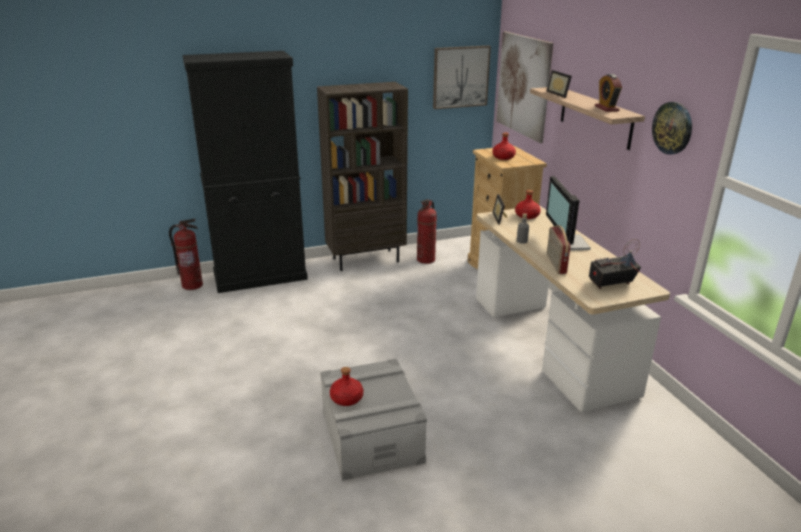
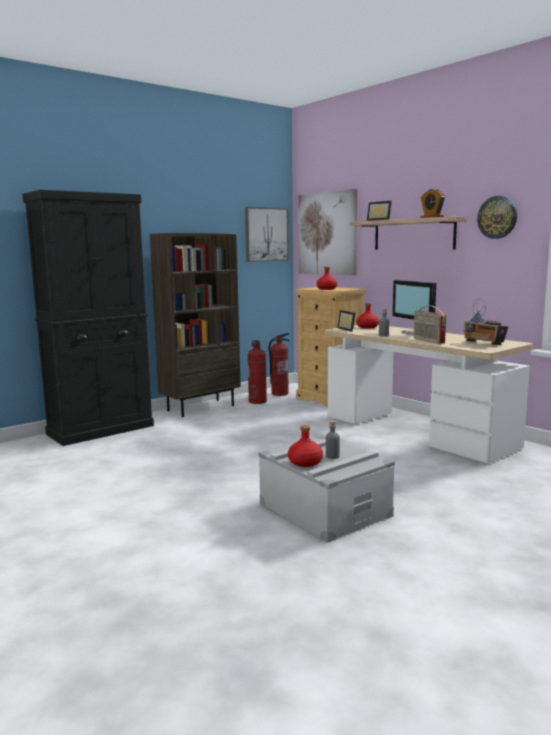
camera: 20 degrees left, 15 degrees down
(192, 285) = (28, 445): fire extinguisher -> fire extinguisher (280, 394)
(377, 395) = (332, 456): none -> grey bottle
(610, 283) = (484, 343): radio -> radio turned 90 degrees counterclockwise

